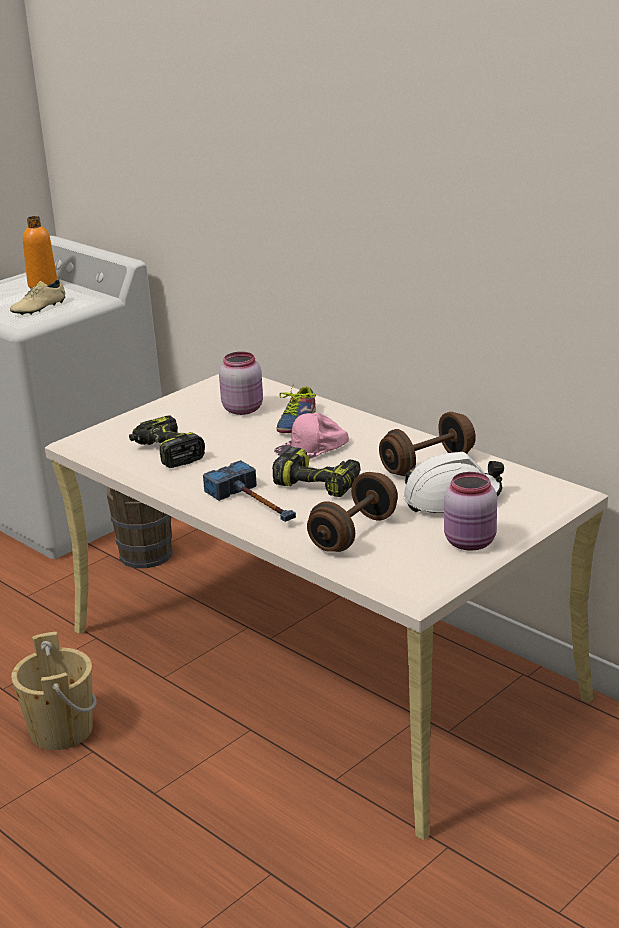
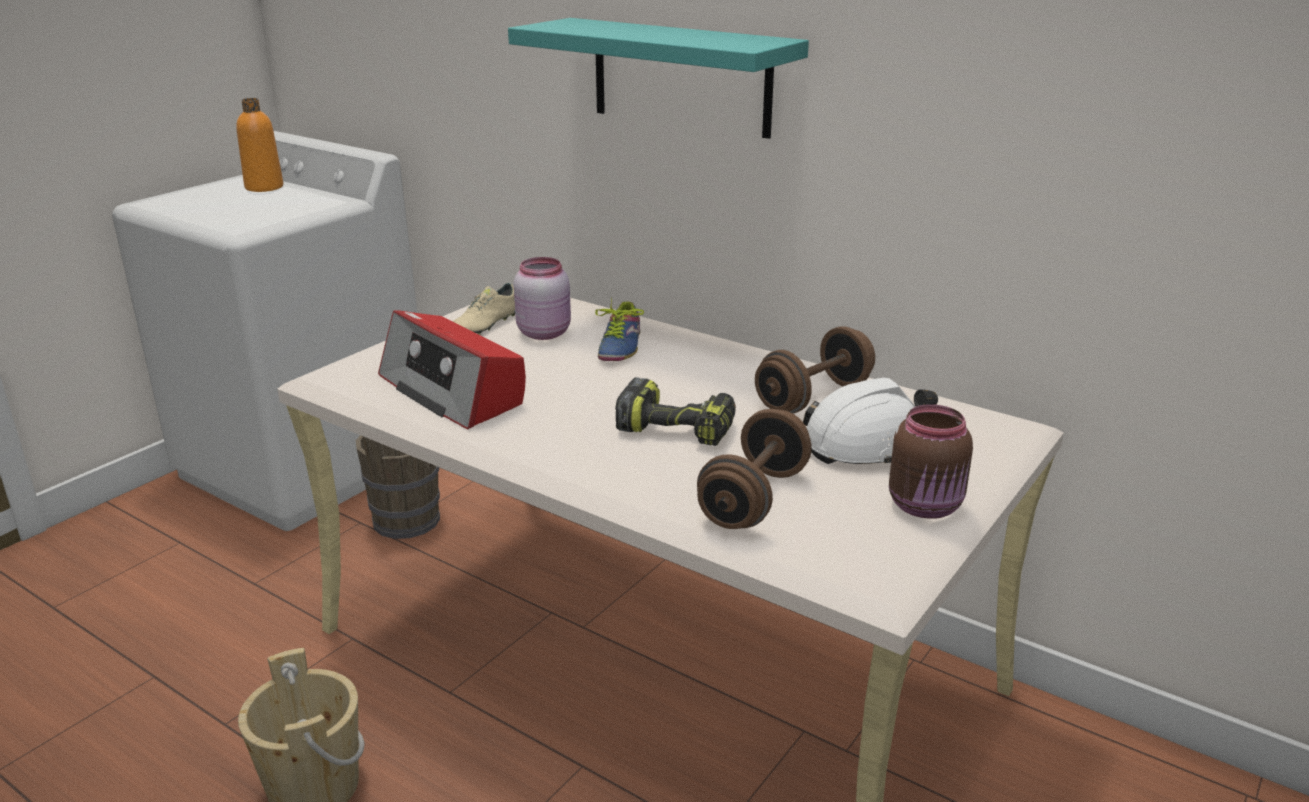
camera: 10 degrees left, 0 degrees up
(39, 308) = (261, 212): beige shoe -> beige shoe (485, 325)
(166, 452) = (453, 391): power drill -> radio
(256, 505) = (598, 461): hammer -> none
(312, 448) = (652, 380): pink cap -> none
(344, 218) = (680, 77): none -> turquoise shelf
(471, 543) = (926, 507): pink jar -> brown jar

